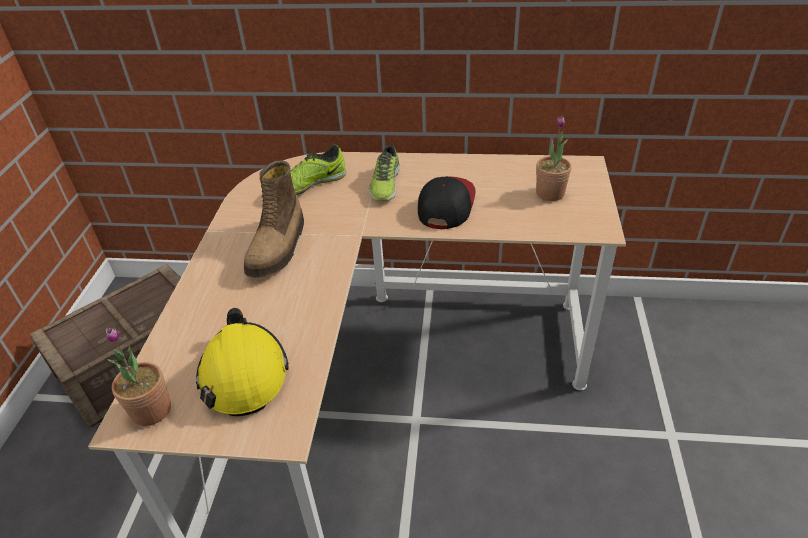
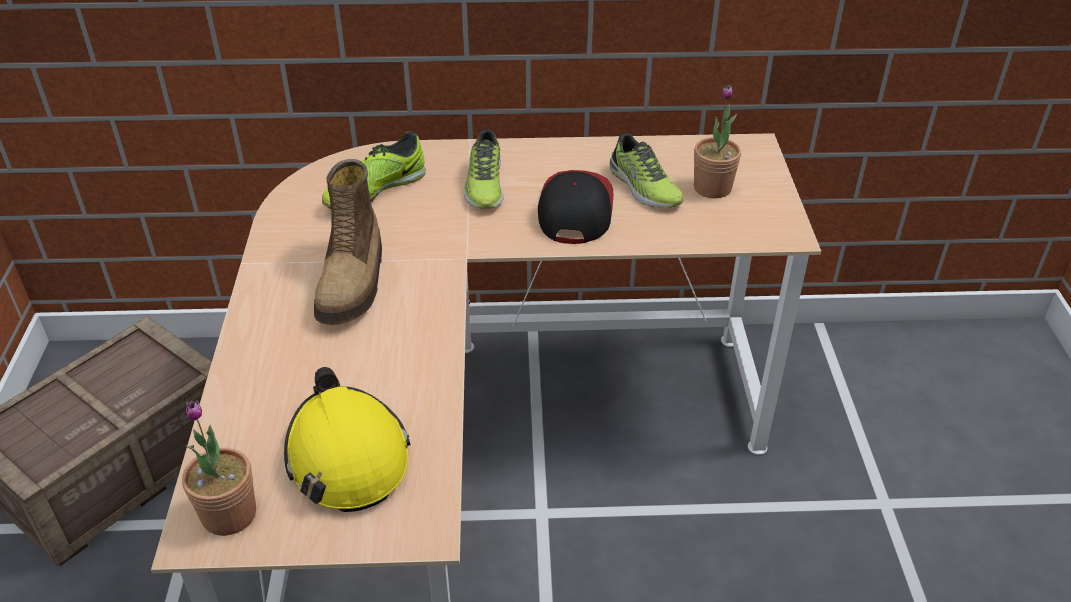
camera: 10 degrees left, 0 degrees up
(499, 191) = (643, 187): none -> shoe

